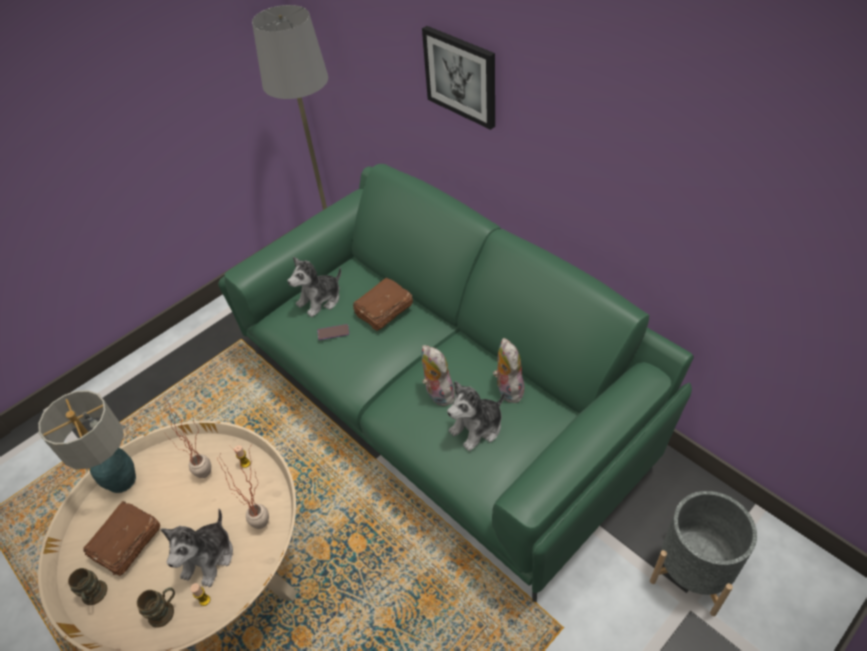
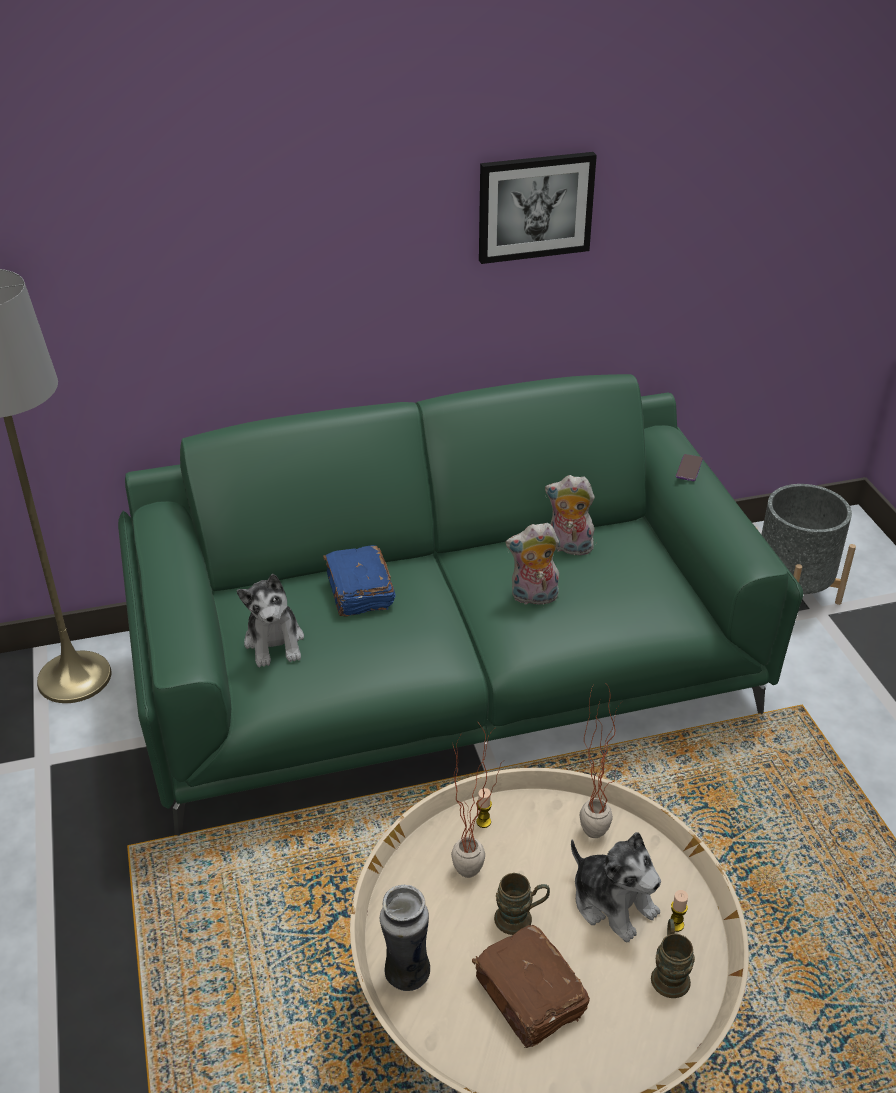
camera: 65 degrees left, 10 degrees down
(95, 597) = (598, 1058): brown mug -> brown mug (520, 918)
(122, 480) = (406, 975): table lamp -> vase
(333, 332) = (351, 647): phone -> phone (689, 468)
(383, 311) = (359, 592): brown book -> blue book
(461, 76) = (308, 237): picture -> picture (535, 206)
(477, 428) = (606, 587): plush toy -> none

